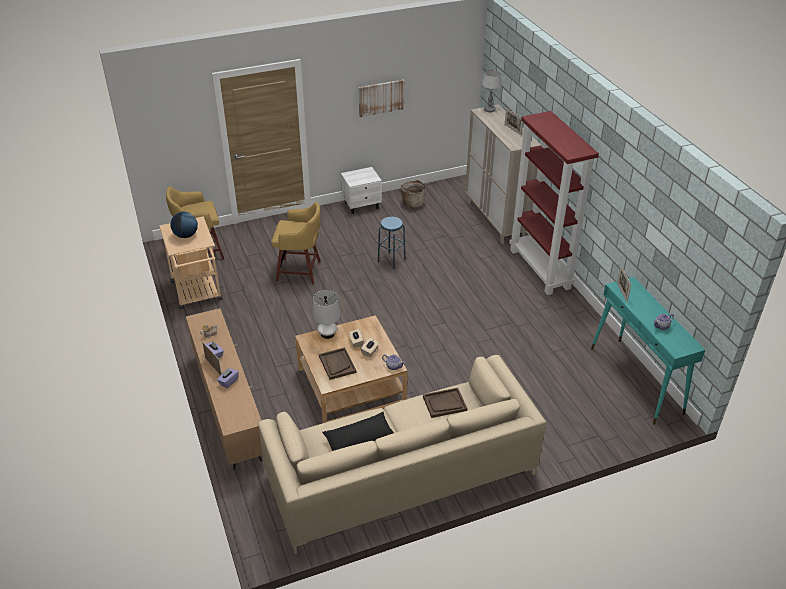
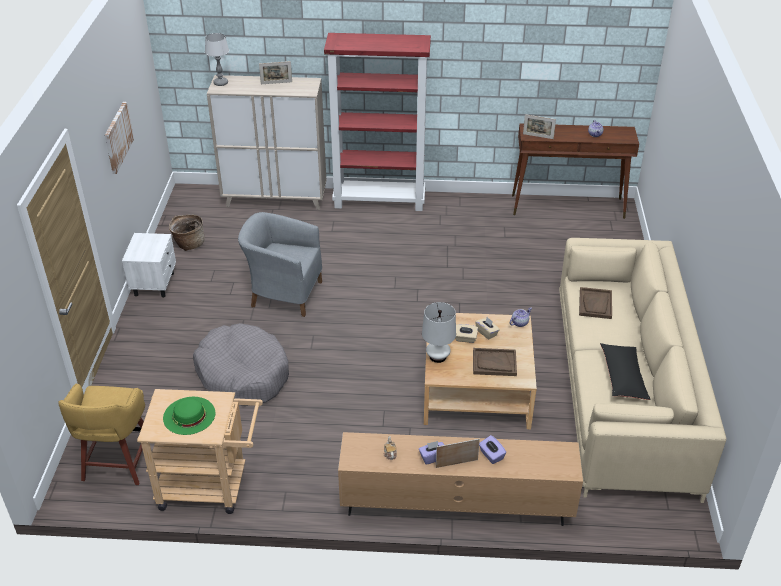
camera: 65 degrees left, 0 degrees up
(186, 235) = (189, 415): globe -> green hat
(300, 271) = (243, 374): yellow stool -> grey dog bed
(391, 260) = (283, 293): blue stool -> grey armchair
(636, 380) = (568, 206): turquoise console table -> brown console table

